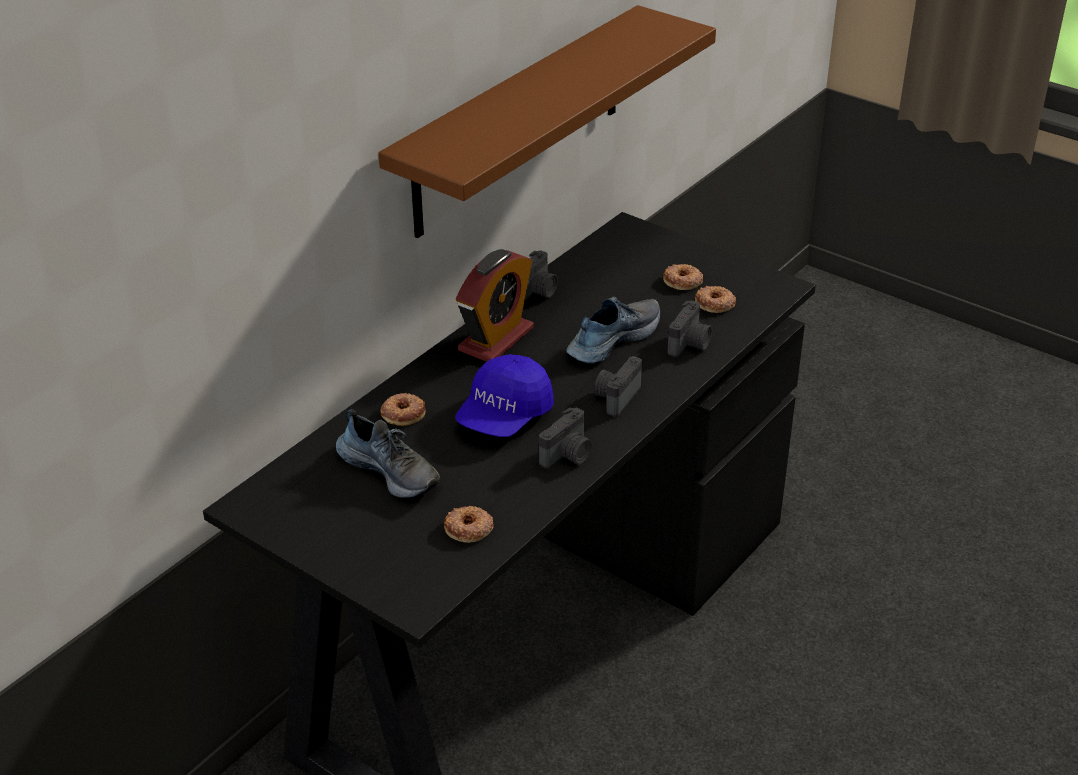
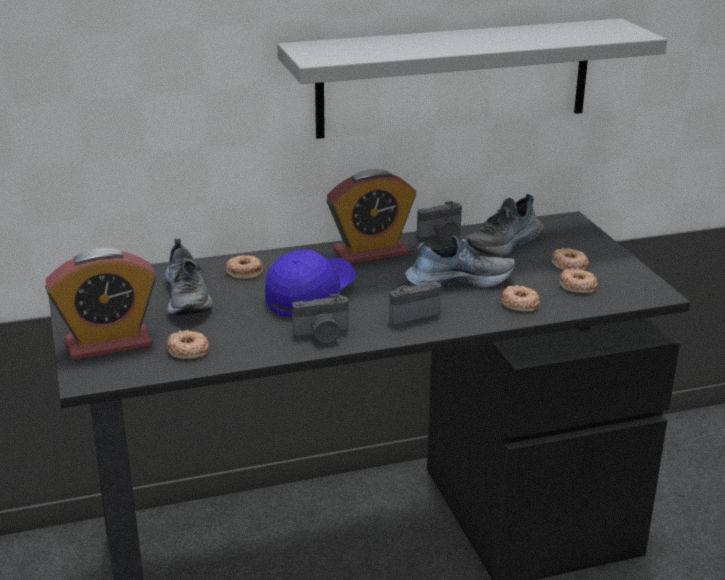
camera: 35 degrees right, 10 degrees down
(383, 558) = (108, 343): none -> alarm clock
(504, 416) = (310, 297): blue cap -> blue cap turned 150 degrees clockwise
(519, 122) = (455, 78): brown shelf -> grey shelf
(603, 279) = (504, 244): none -> shoe
(690, 344) = (520, 303): camera -> donut

